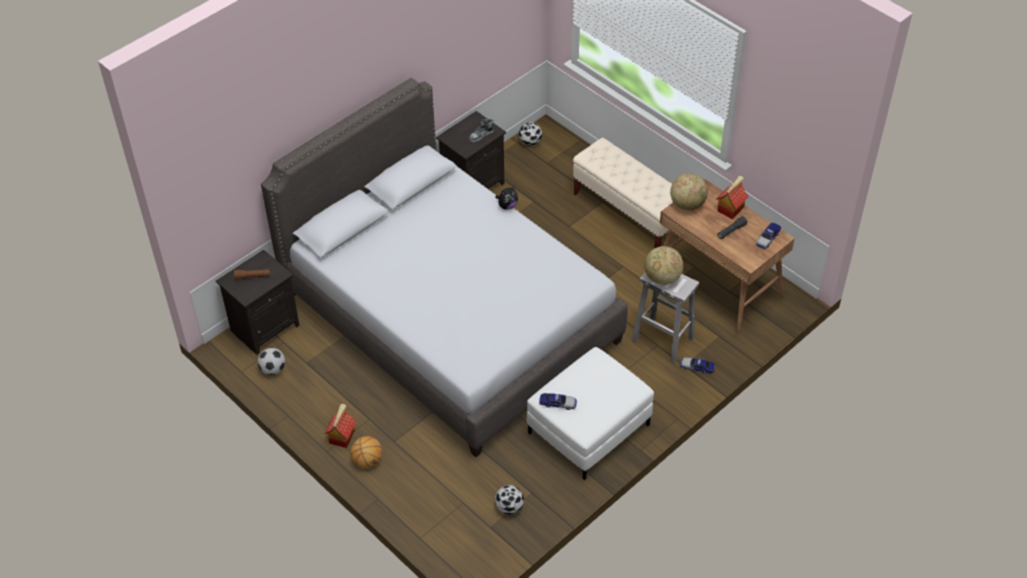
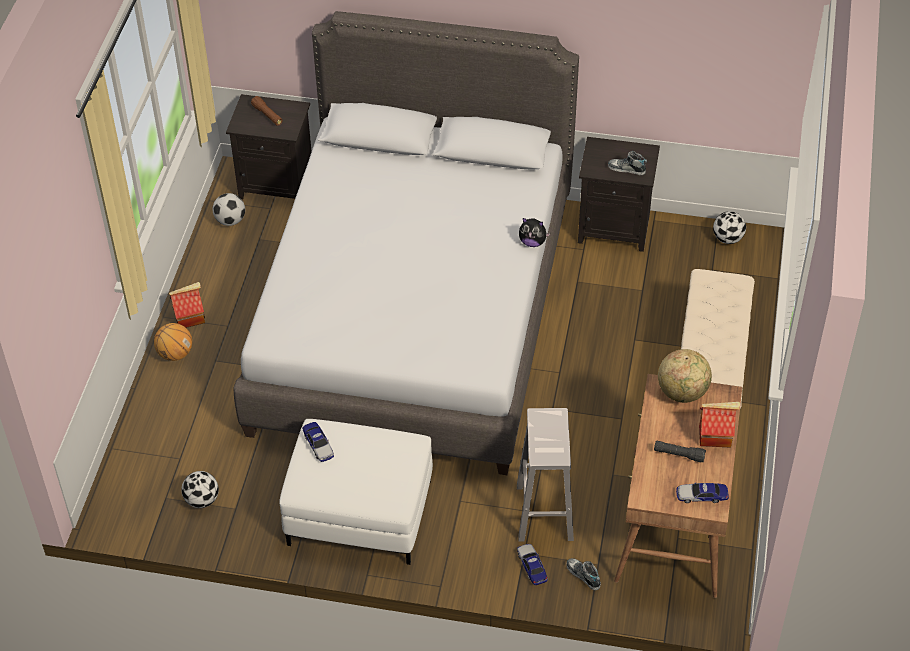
camera: 55 degrees right, 0 degrees up
(662, 278) = (545, 428): globe -> none
(722, 347) = (583, 575): none -> shoe

